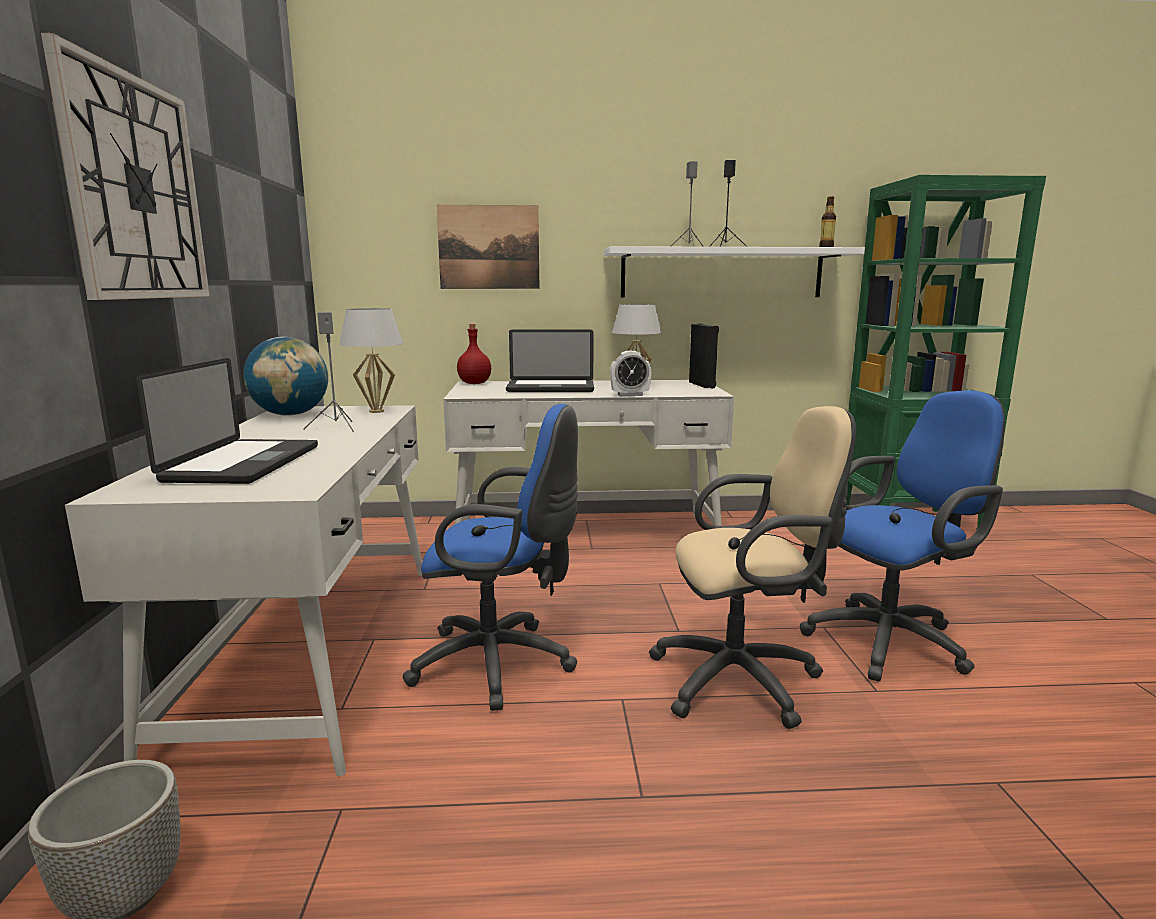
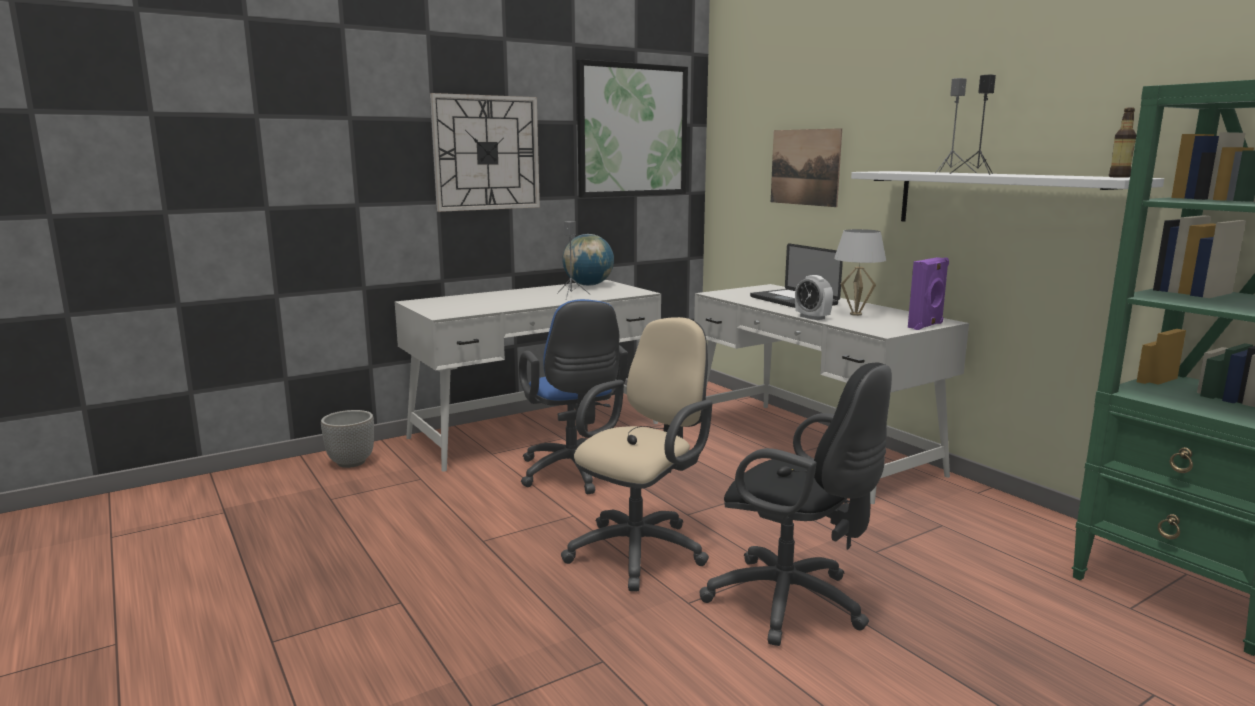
camera: 60 degrees right, 0 degrees up
(244, 463) = (476, 302): laptop -> none
(262, 187) = (632, 130): none -> picture
(376, 411) = (626, 292): white table lamp -> none
(474, 383) = (769, 287): red bottle -> none
(703, 385) = (926, 326): black speaker -> purple speaker
(744, 680) = (642, 549): beige office chair -> beige office chair turned 105 degrees counterclockwise
(893, 641) = (793, 604): blue office chair -> black office chair

